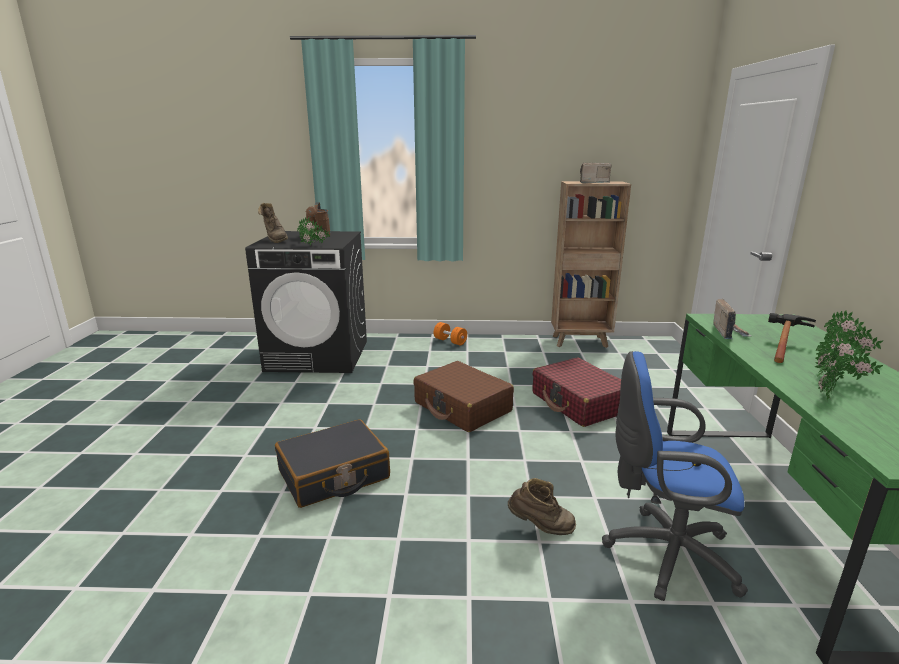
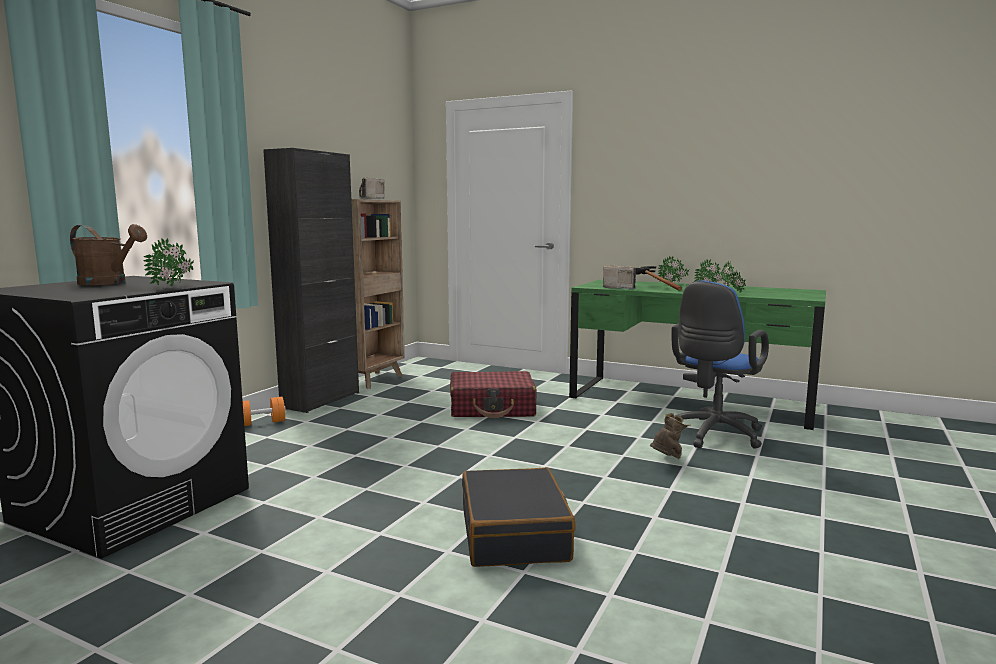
camera: 65 degrees left, 10 degrees down
(275, 240) = (61, 292): brown boot -> none
(462, 407) = (440, 448): brown suitcase -> none
(512, 341) = (321, 400): none -> black cabinet

